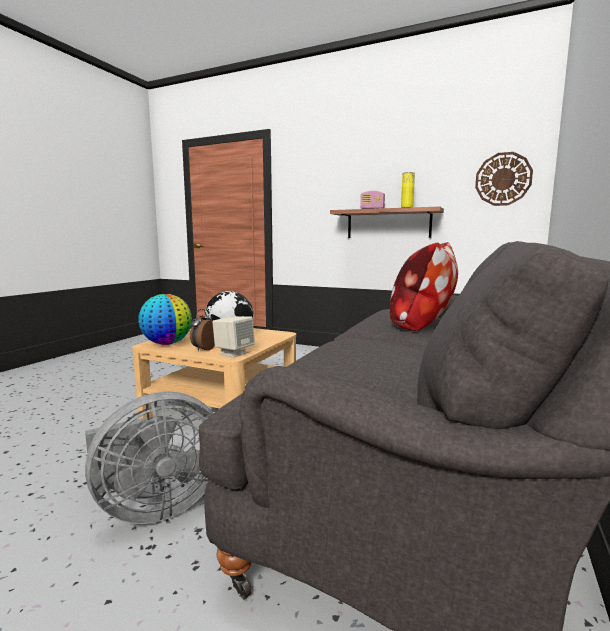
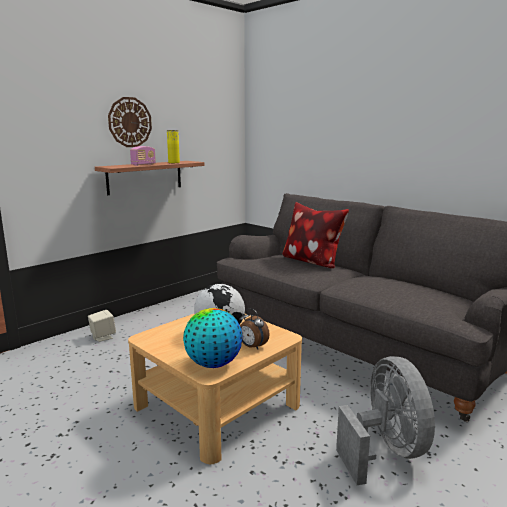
camera: 70 degrees left, 5 degrees up
(234, 353) = (275, 335): beige speaker -> beige speaker (102, 337)
(503, 179) = (221, 136): wall clock -> wall clock (130, 122)

